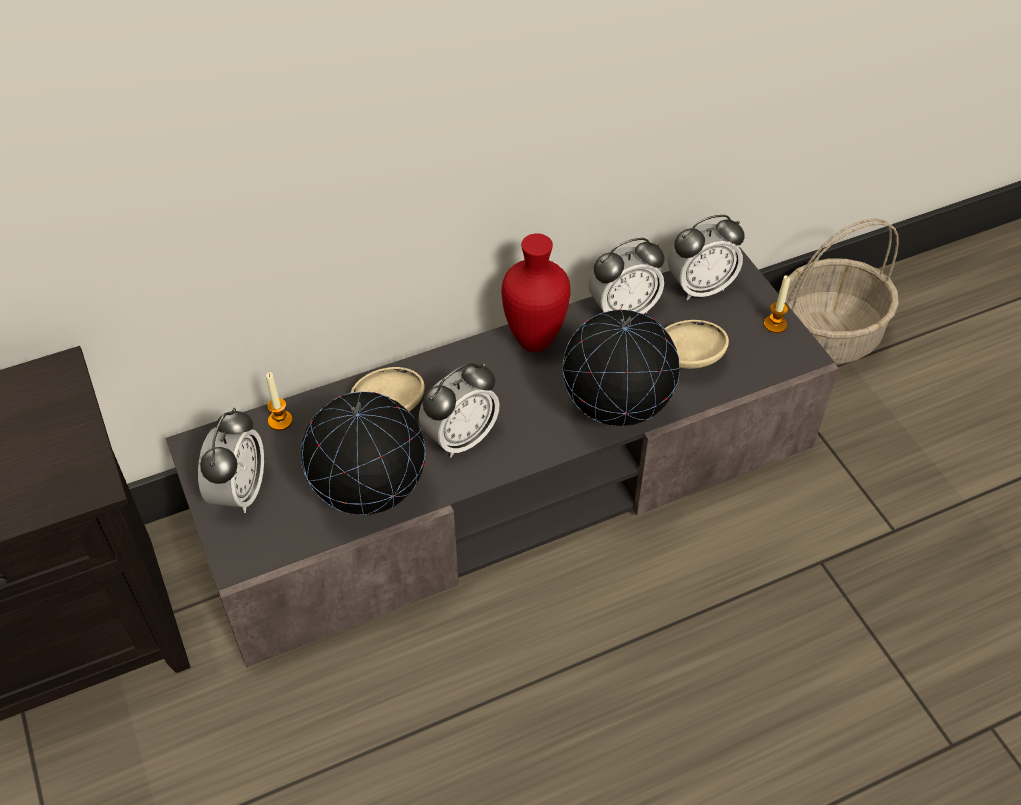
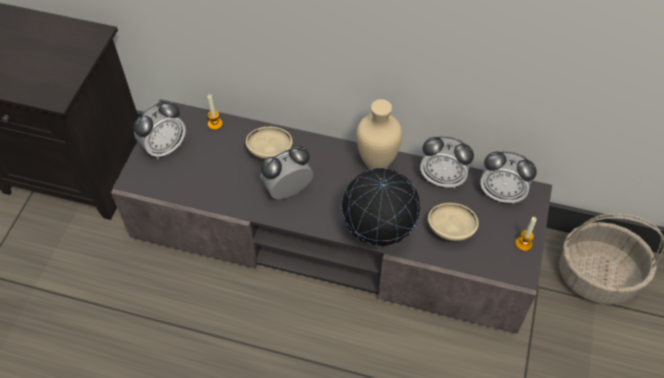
camera: 40 degrees right, 5 degrees up
(370, 498) = (216, 191): globe -> none
(460, 438) = (288, 190): alarm clock -> alarm clock turned 150 degrees clockwise
(535, 343) = (376, 165): red vase -> beige vase

